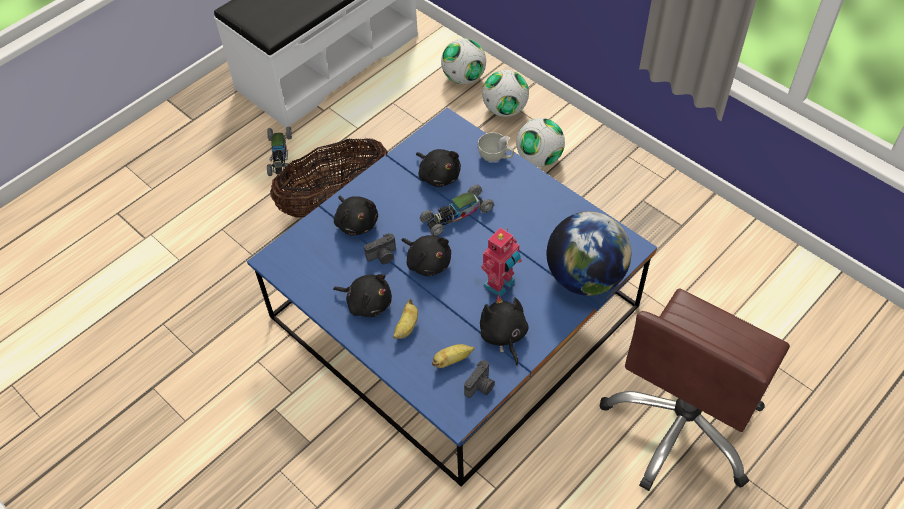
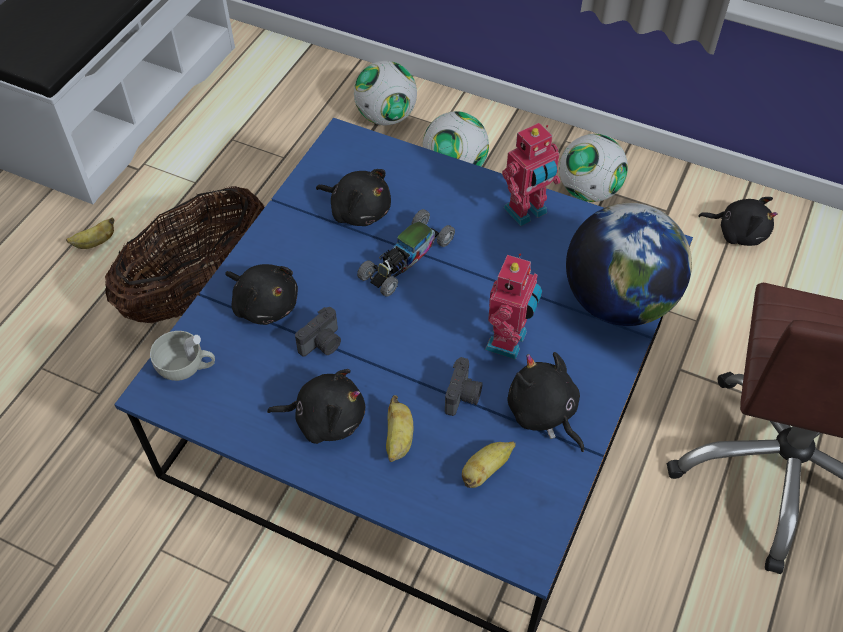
camera: 20 degrees left, 0 degrees up
(280, 155) = (95, 243): toy car -> banana
(427, 262) = (391, 335): black plush toy -> black plush toy (738, 232)
(464, 78) = (317, 88): football -> football (588, 191)
(481, 386) = (543, 498): camera -> camera (463, 396)
(495, 156) = (427, 167): white cup -> white cup (187, 367)
(550, 202) = (527, 212): none -> toy robot

